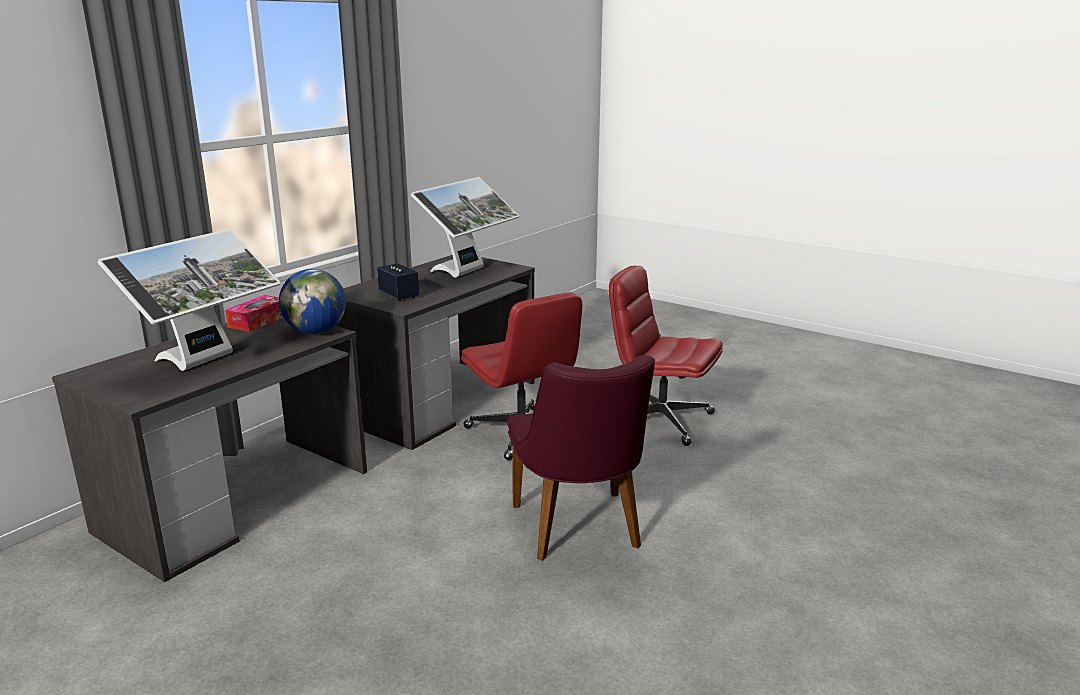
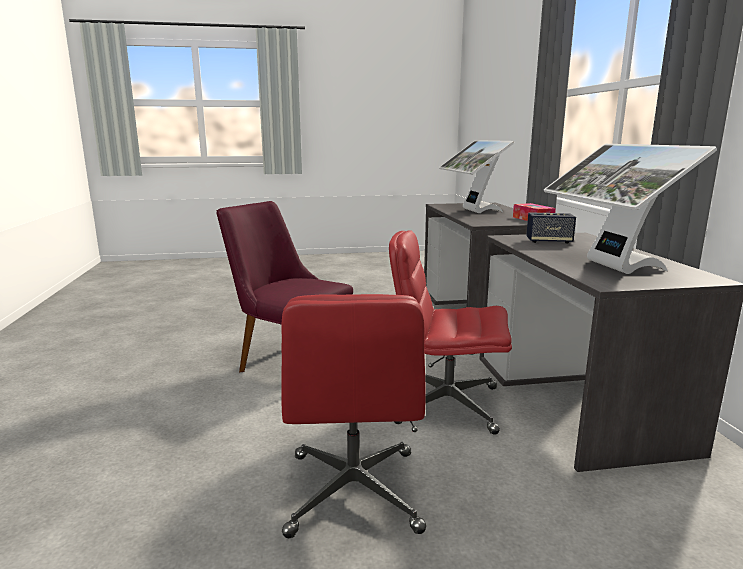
camera: 135 degrees right, 5 degrees down
(316, 332) = (486, 222): globe -> none
(659, 420) = (354, 493): red office chair -> red office chair turned 105 degrees clockwise

